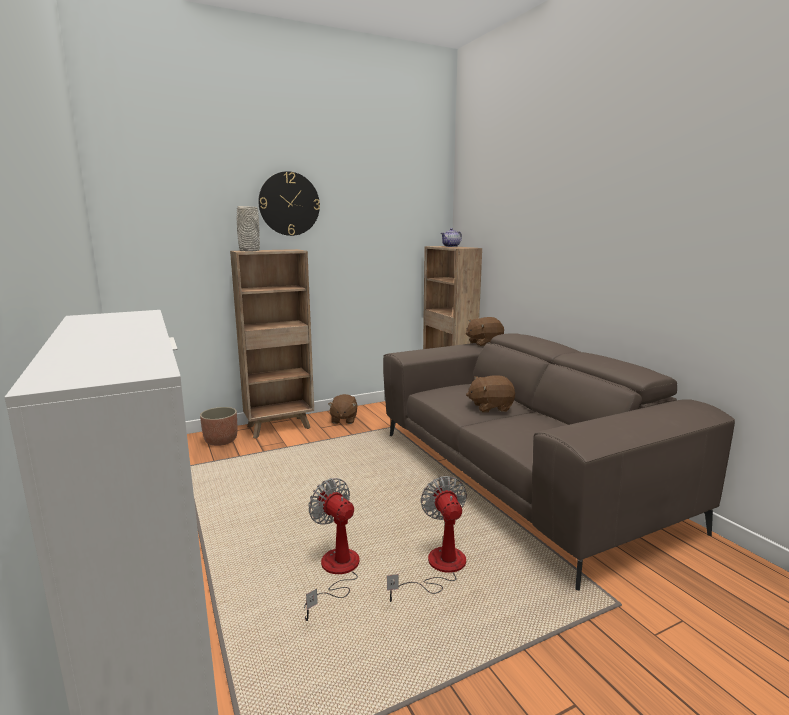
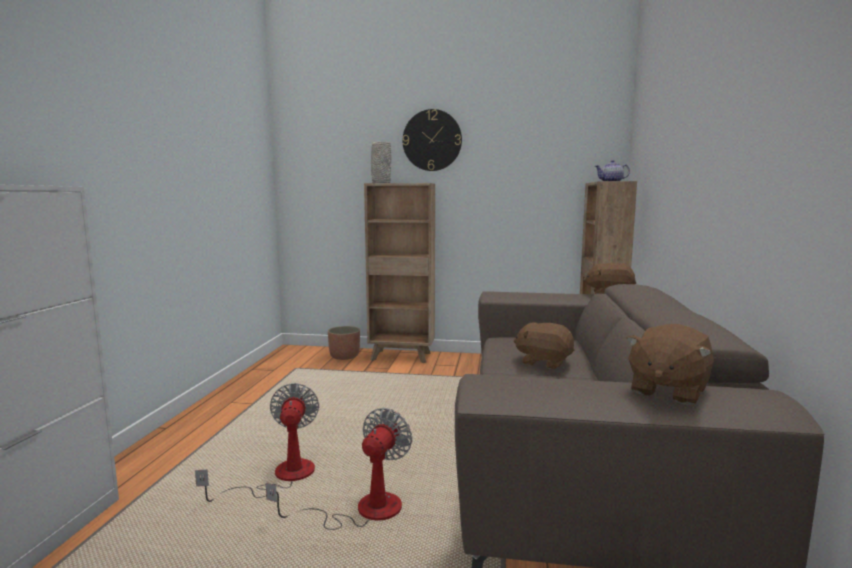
camera: 35 degrees right, 5 degrees down
(343, 420) = (464, 363): brown plush toy -> brown plush toy (667, 390)

